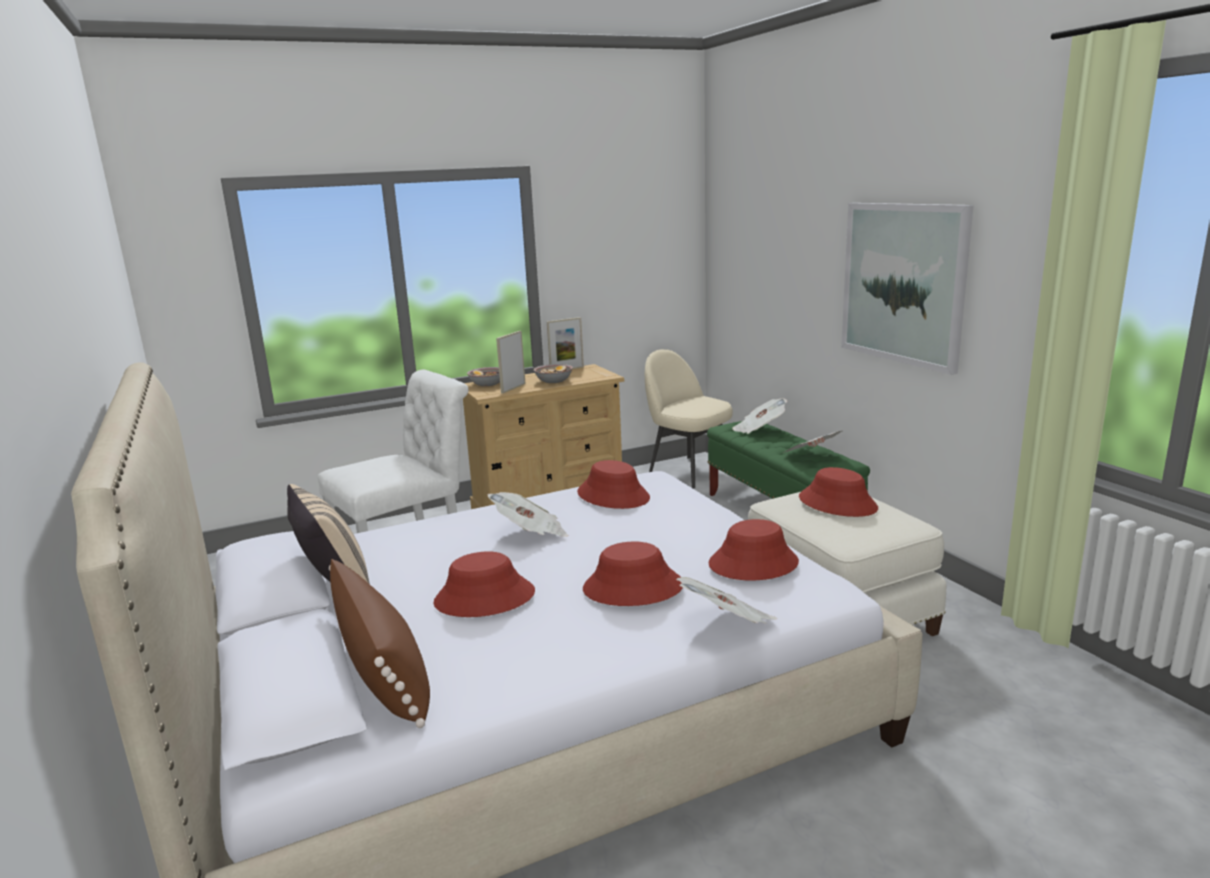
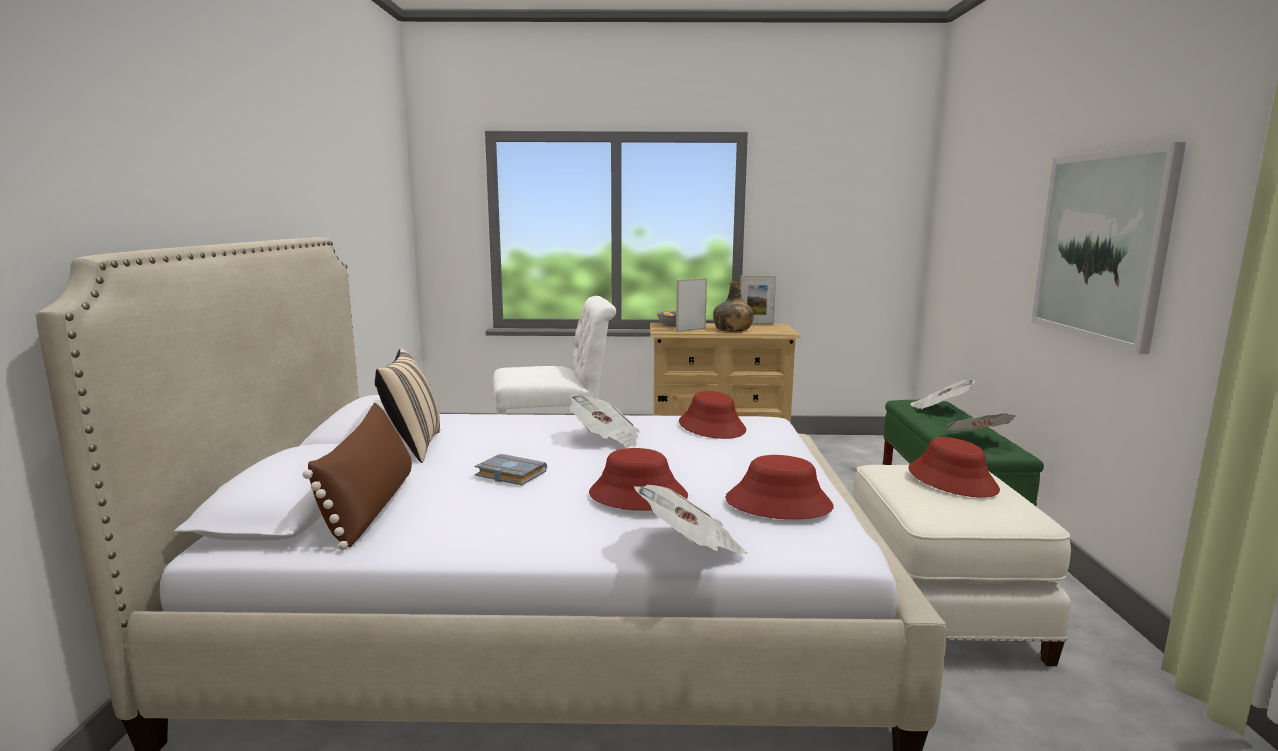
camera: 25 degrees right, 5 degrees down
(484, 598) = (508, 474): red hat -> grey book
(553, 381) = (732, 329): bowl -> green bottle
(688, 471) = (876, 448): beige chair -> none

